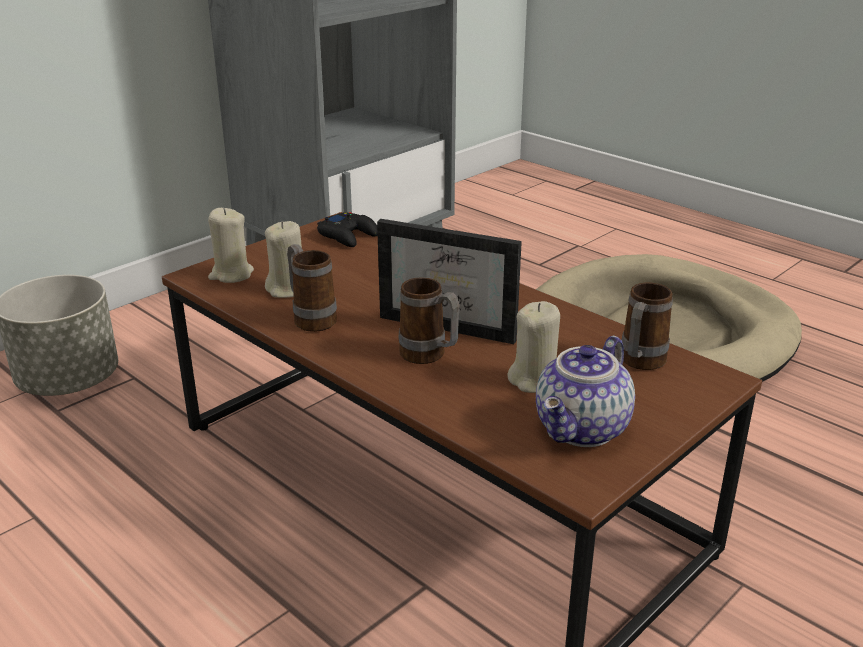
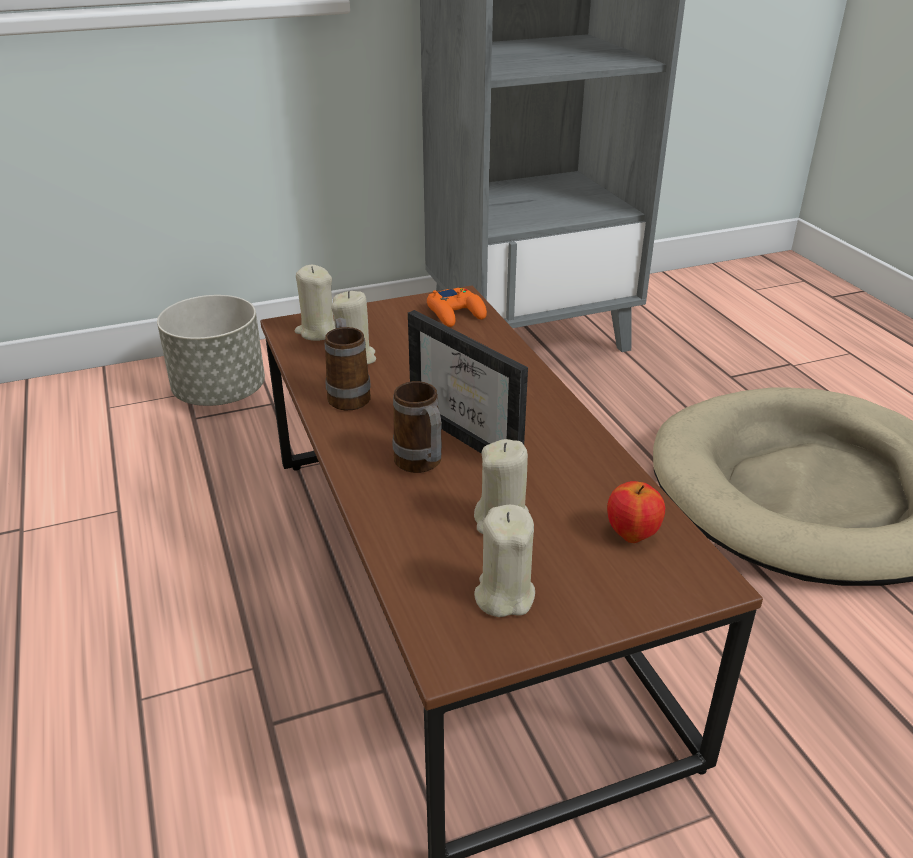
camera: 25 degrees right, 5 degrees up
(348, 236) = (456, 313): black game controller -> orange game controller
(583, 430) = (504, 595): teapot -> beige candle
(639, 363) = (632, 535): mug -> apple

